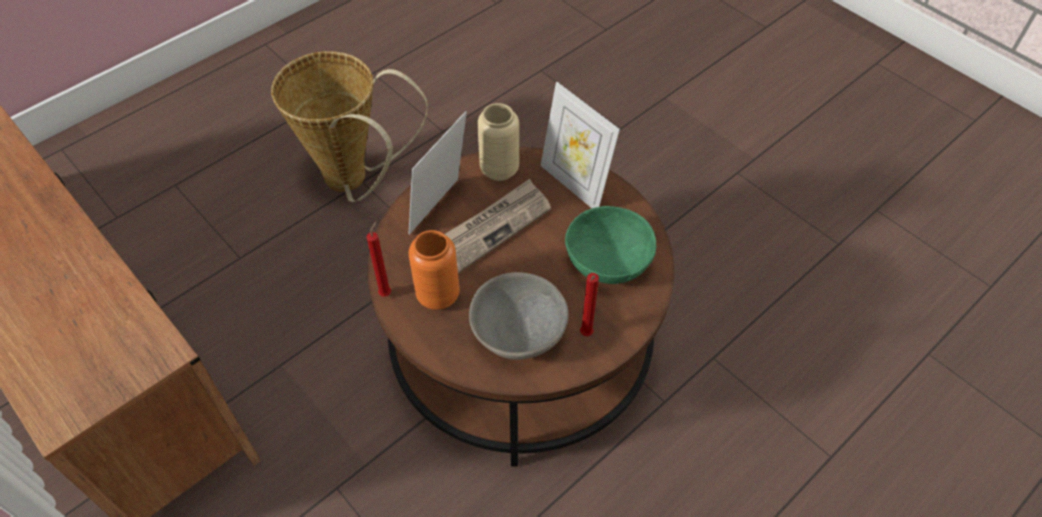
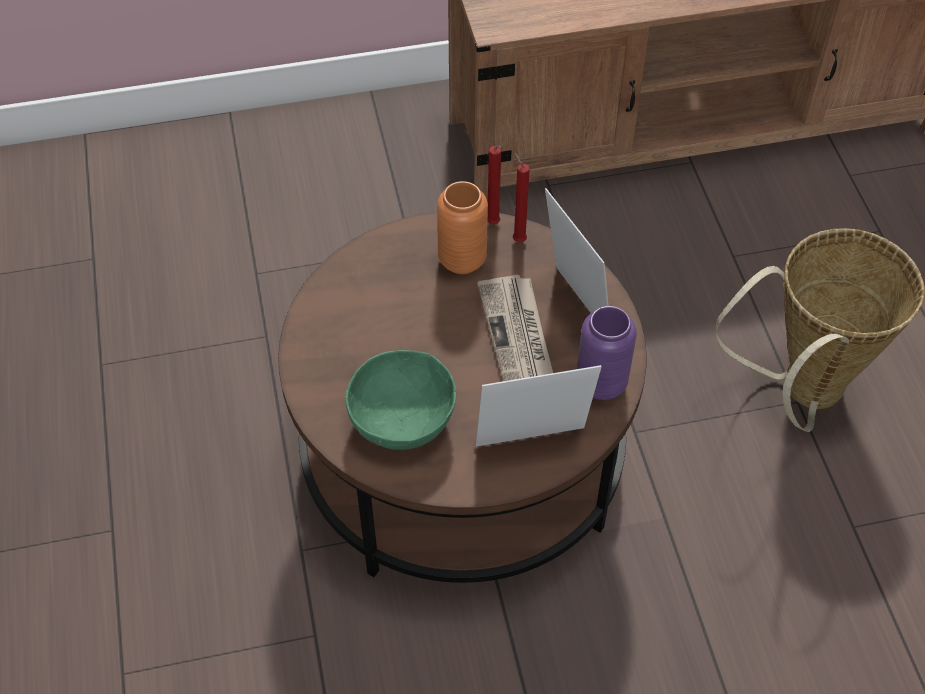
camera: 120 degrees right, 0 degrees up
(499, 170) = (601, 384): beige vase -> purple vase
(520, 332) = (373, 303): grey bowl -> none
(585, 335) = (331, 352): red candle -> red candle (517, 239)

